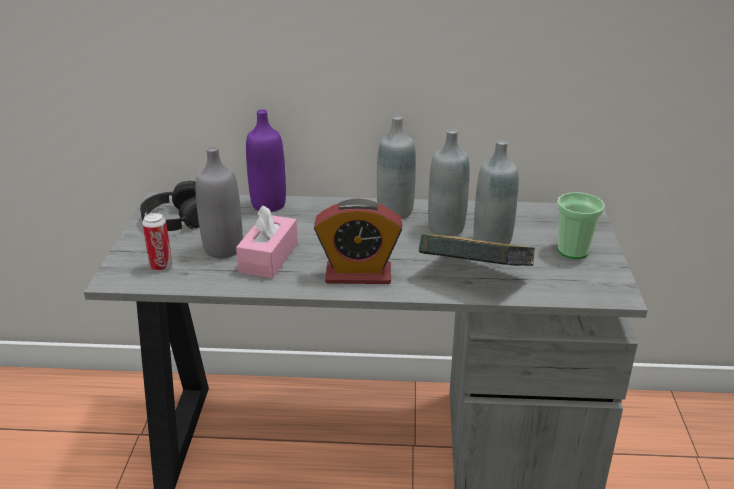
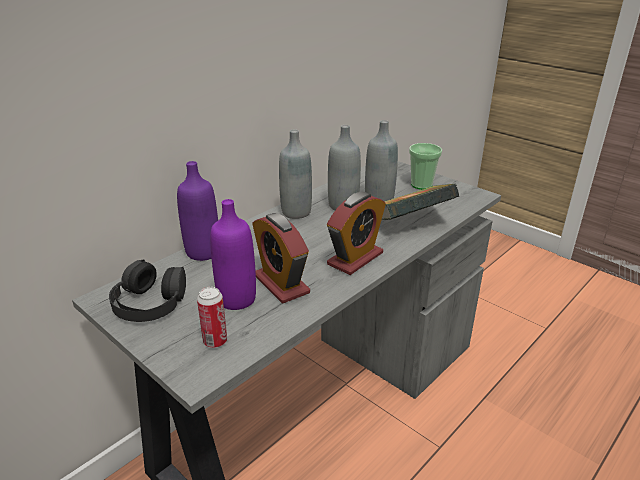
camera: 50 degrees left, 0 degrees up
(223, 249) = (237, 299): grey bottle -> purple bottle
(269, 258) = (281, 284): pink tissue box -> alarm clock

